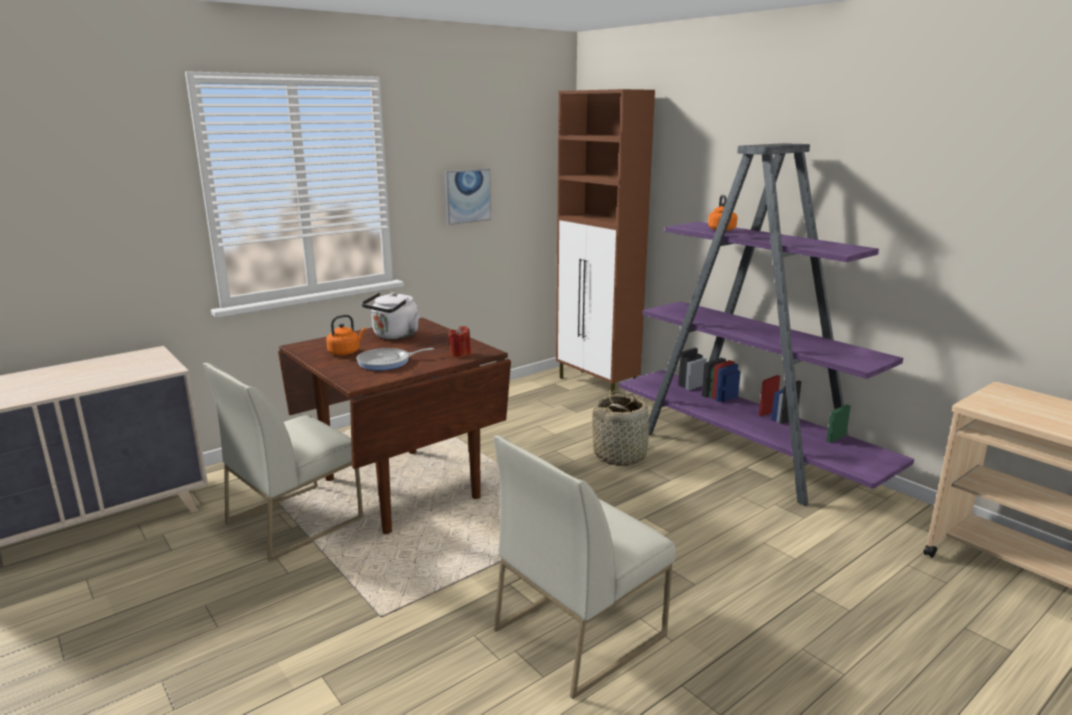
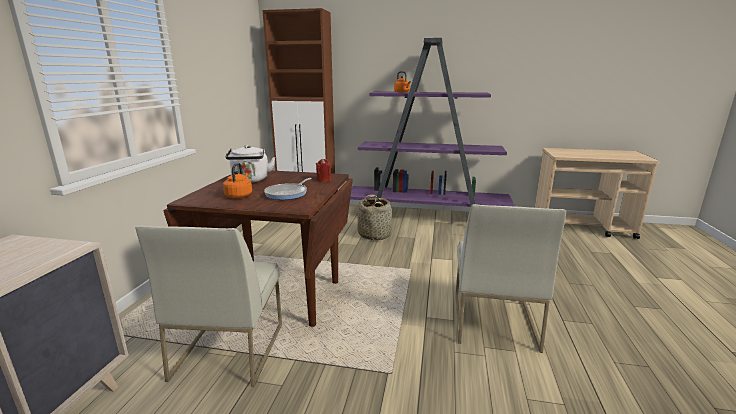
camera: 40 degrees left, 0 degrees up
(467, 196) = (218, 82): picture -> none

